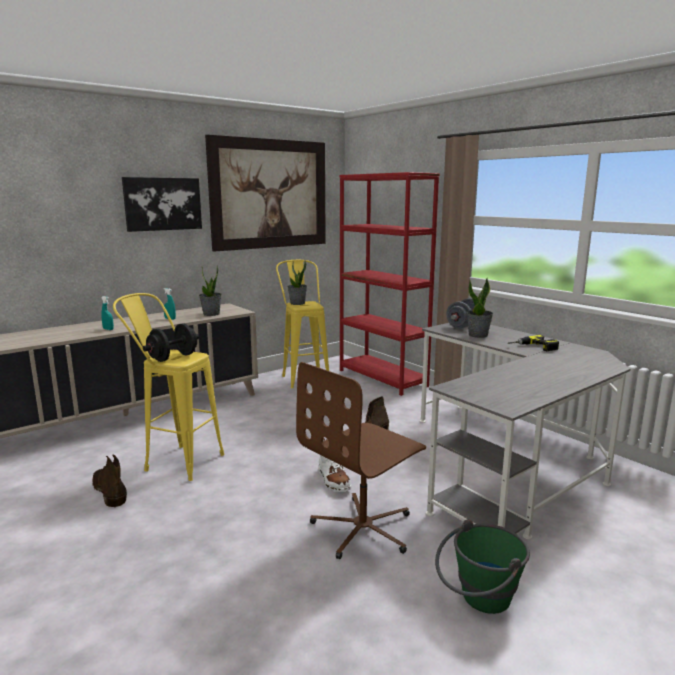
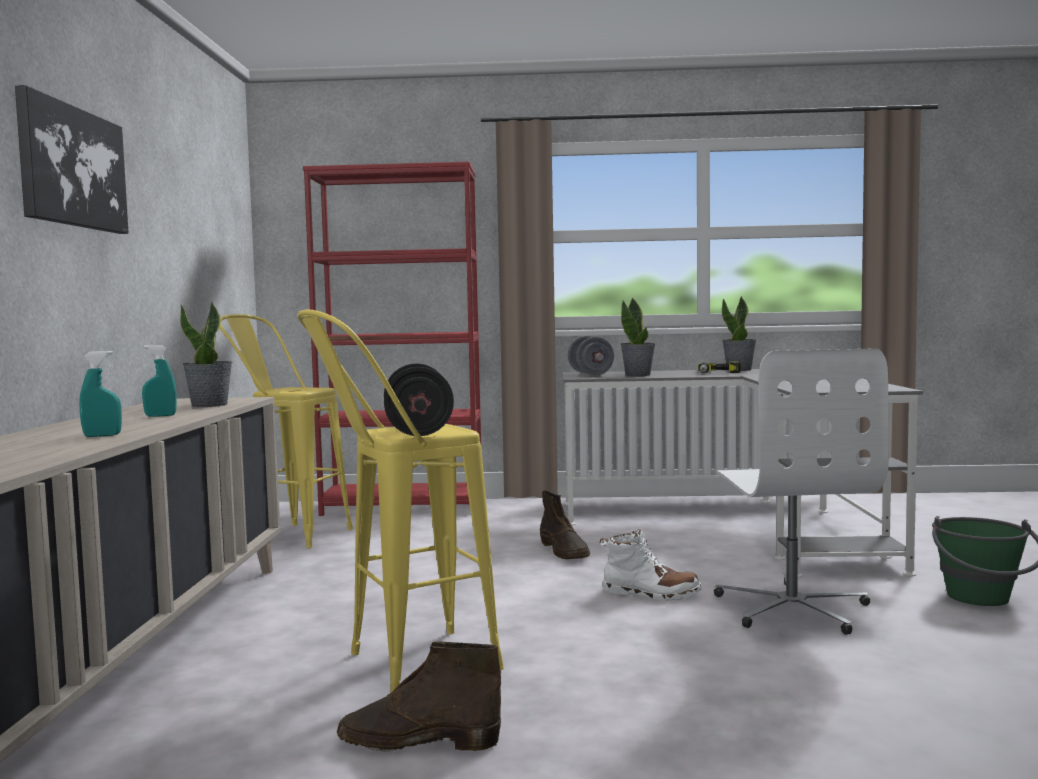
camera: 50 degrees left, 10 degrees down
(270, 194) = (189, 187): picture -> none
(297, 303) = (278, 390): potted plant -> potted plant (739, 370)
(364, 528) = (792, 608): brown office chair -> white office chair

